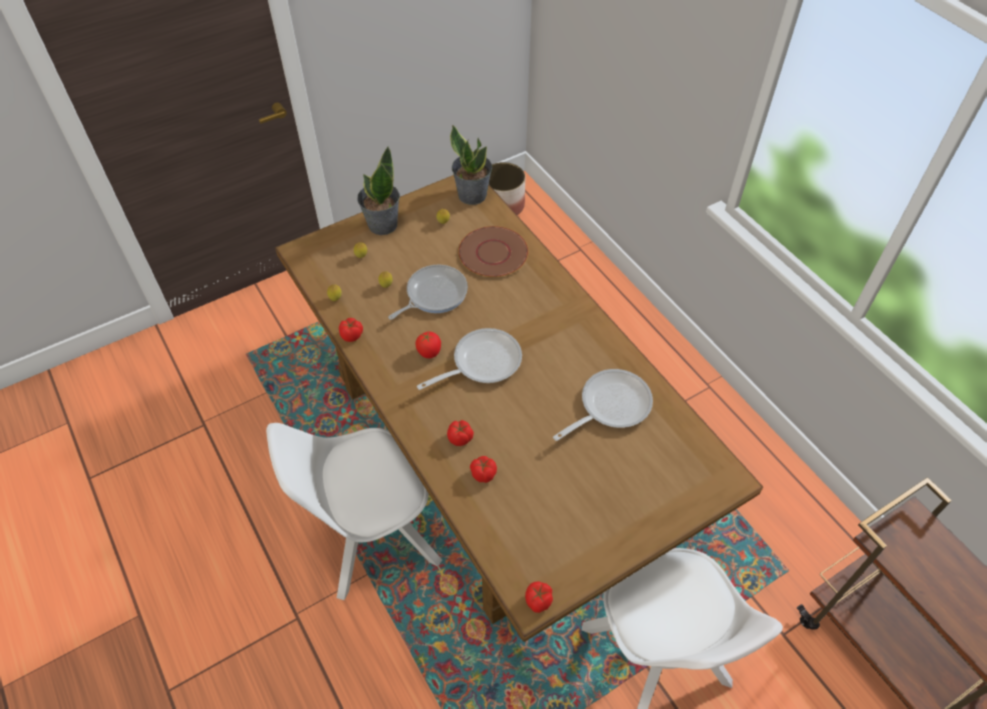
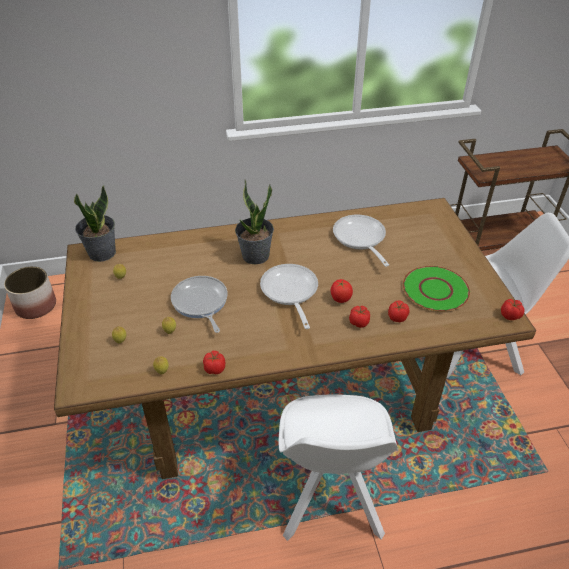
camera: 70 degrees left, 10 degrees down
(382, 224) = (90, 318): potted plant -> potted plant (255, 256)
(429, 352) = (263, 320): tomato -> tomato (340, 298)
(492, 253) = (178, 258): brown plate -> none
(549, 507) = (435, 290): none -> green plate

